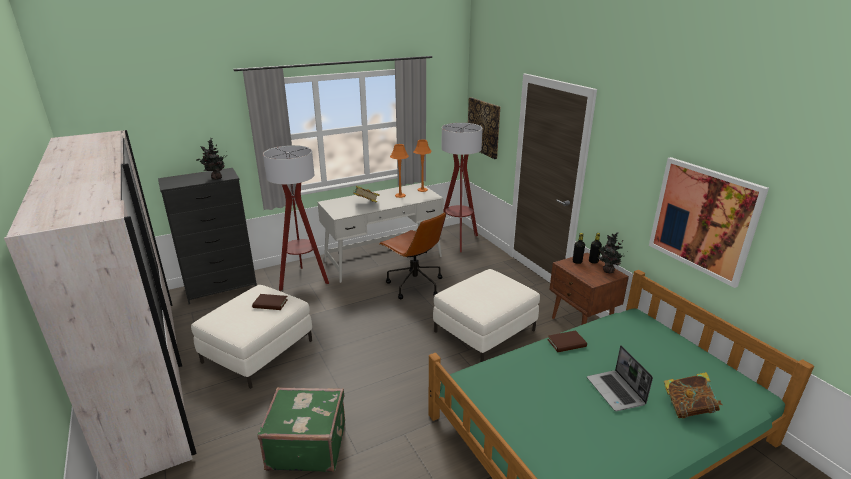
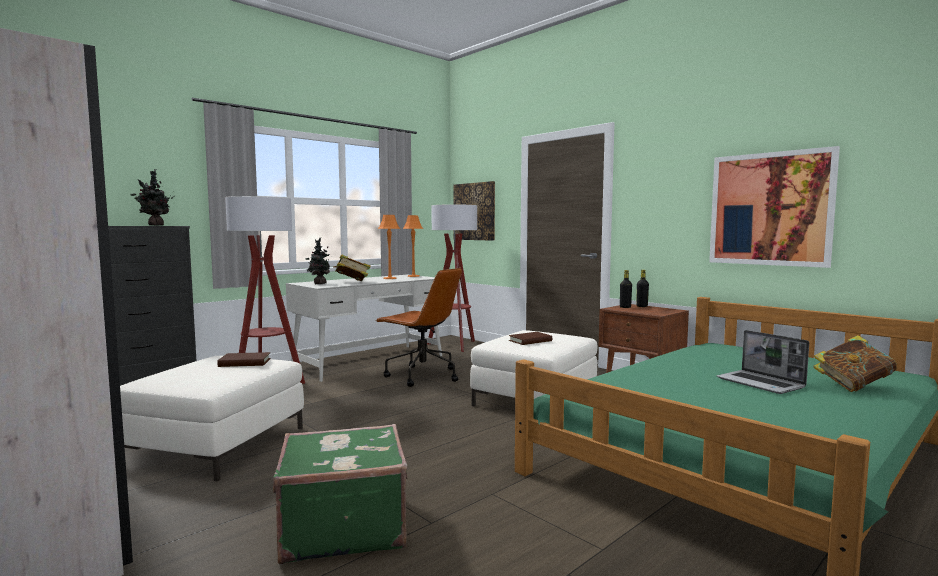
camera: 15 degrees left, 20 degrees down
(566, 343) = (664, 362): brown book -> brown book (530, 341)
(607, 271) = (663, 309): potted plant -> potted plant (318, 284)

